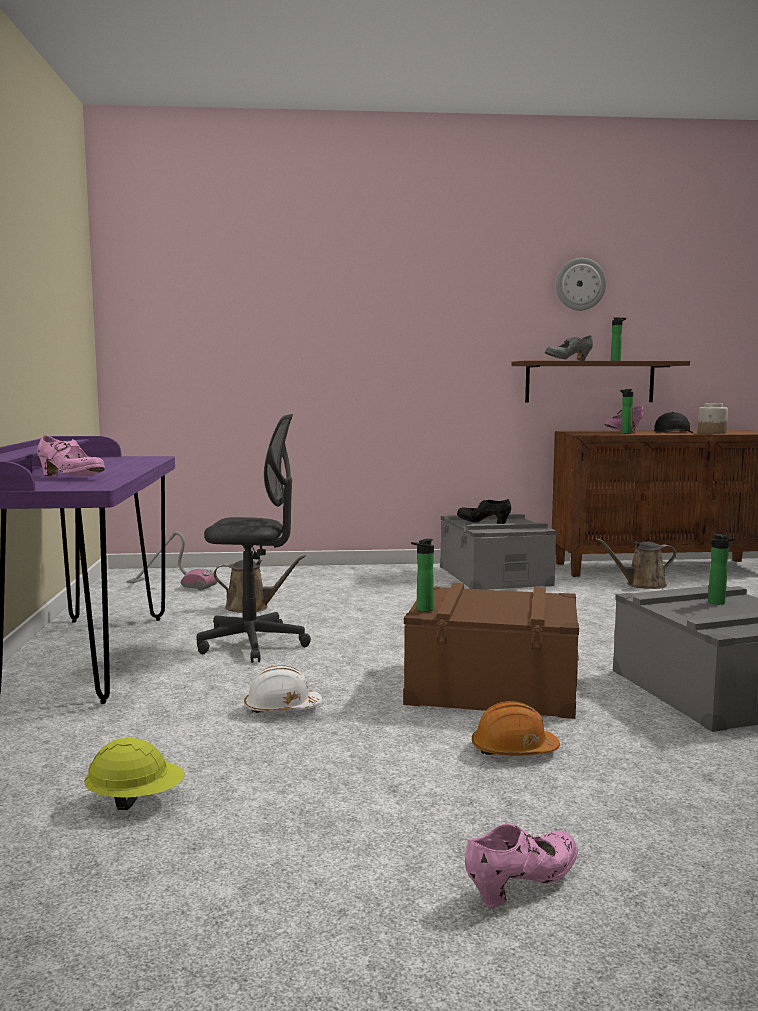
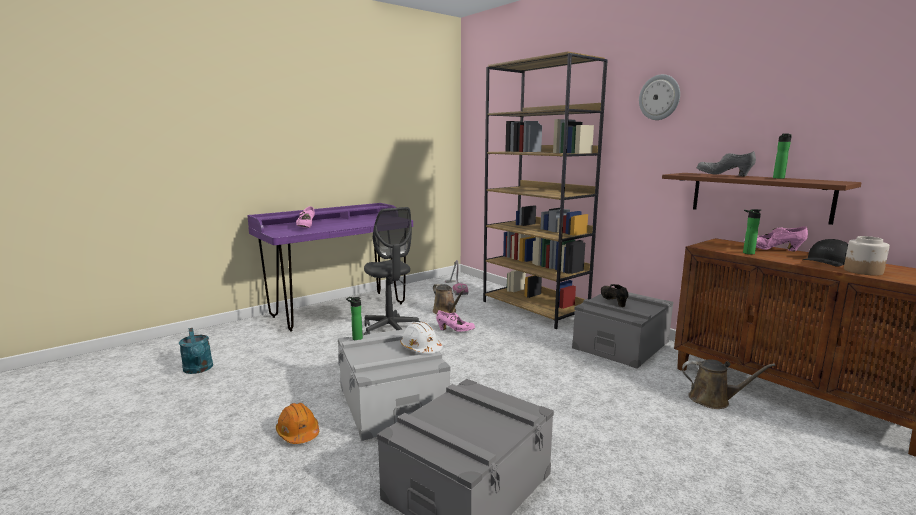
camera: 55 degrees right, 5 degrees up
(136, 801) = (199, 369): yellow hard hat -> turquoise watering can
(282, 708) = (311, 362): white hard hat -> white hard hat (421, 348)
(336, 575) = (535, 309): none -> brown bookcase
(493, 686) = (392, 402): brown storage box -> grey storage box
(523, 885) = (138, 475): pink shoe -> pink shoe (455, 331)
(580, 284) = (758, 100): wall clock -> wall clock (659, 97)
(642, 585) = (713, 400): brown watering can -> brown watering can turned 150 degrees clockwise
(718, 603) = (484, 418): bottle -> none

